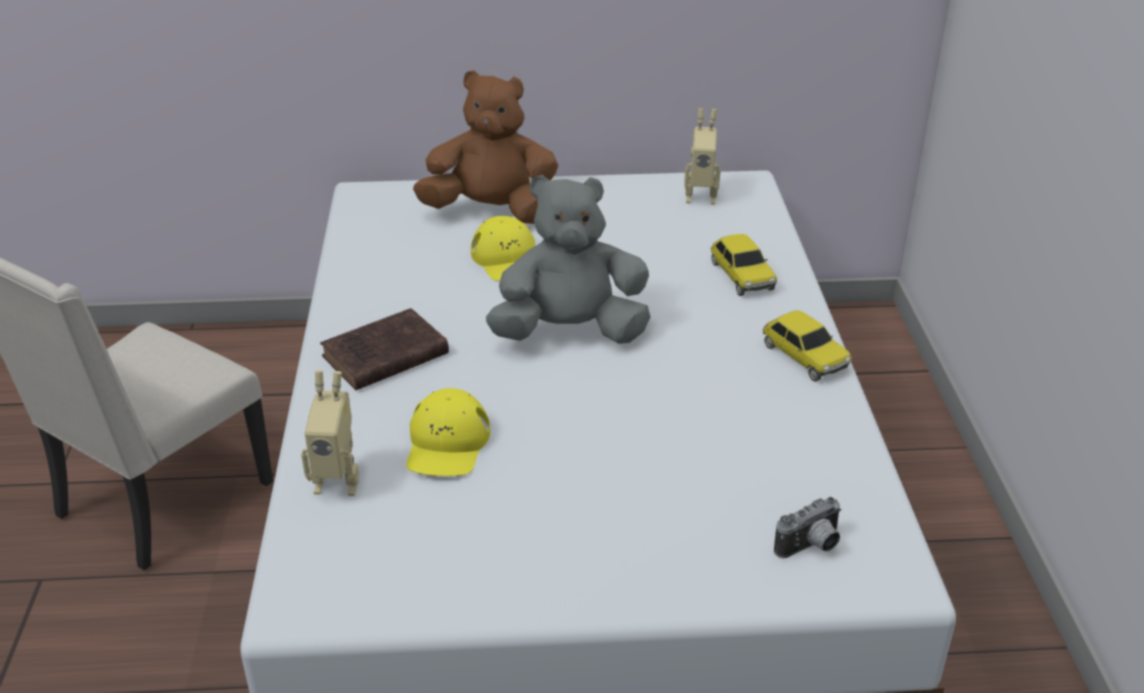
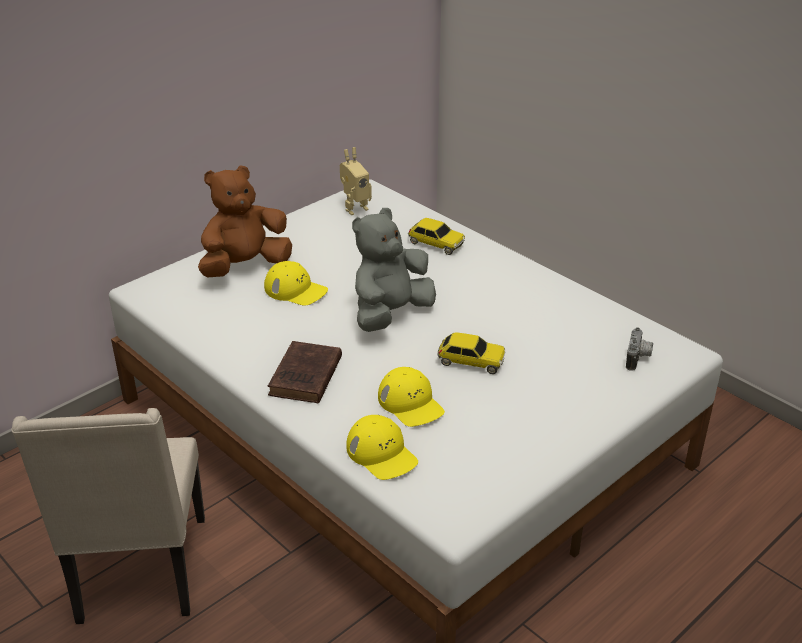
camera: 40 degrees left, 0 degrees up
(338, 481) = (381, 453): toy robot -> yellow cap
(804, 357) = (520, 272): toy car -> toy car (471, 361)

